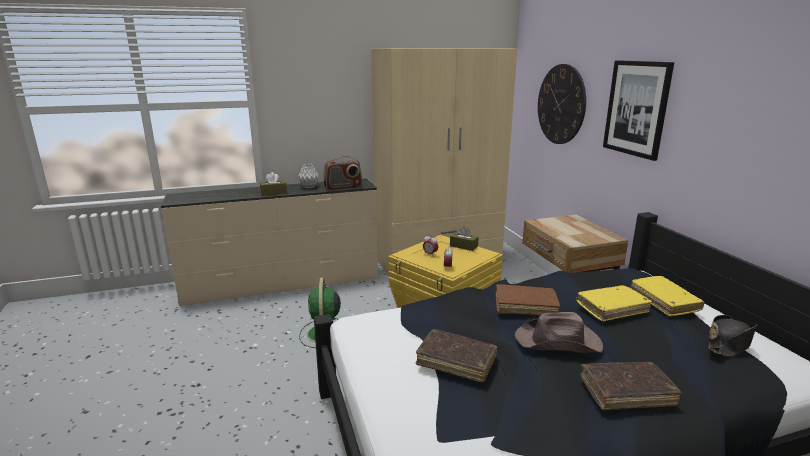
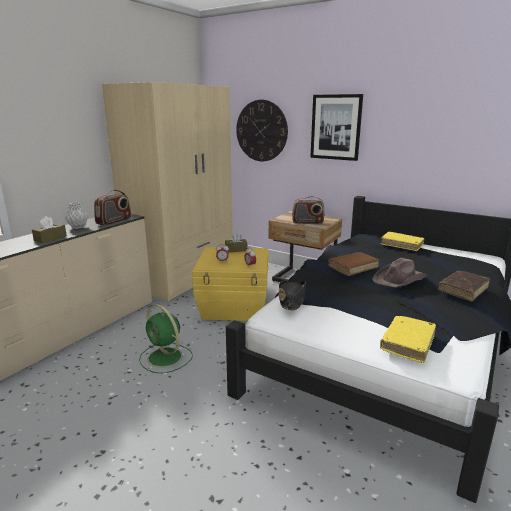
camera: 40 degrees left, 0 degrees up
(456, 361) = (374, 309): brown book -> none
(566, 234) = (307, 222): none -> radio
(612, 308) = (389, 255): yellow book -> yellow book (407, 343)
(729, 343) = (454, 255): black hat -> black hat (292, 300)

